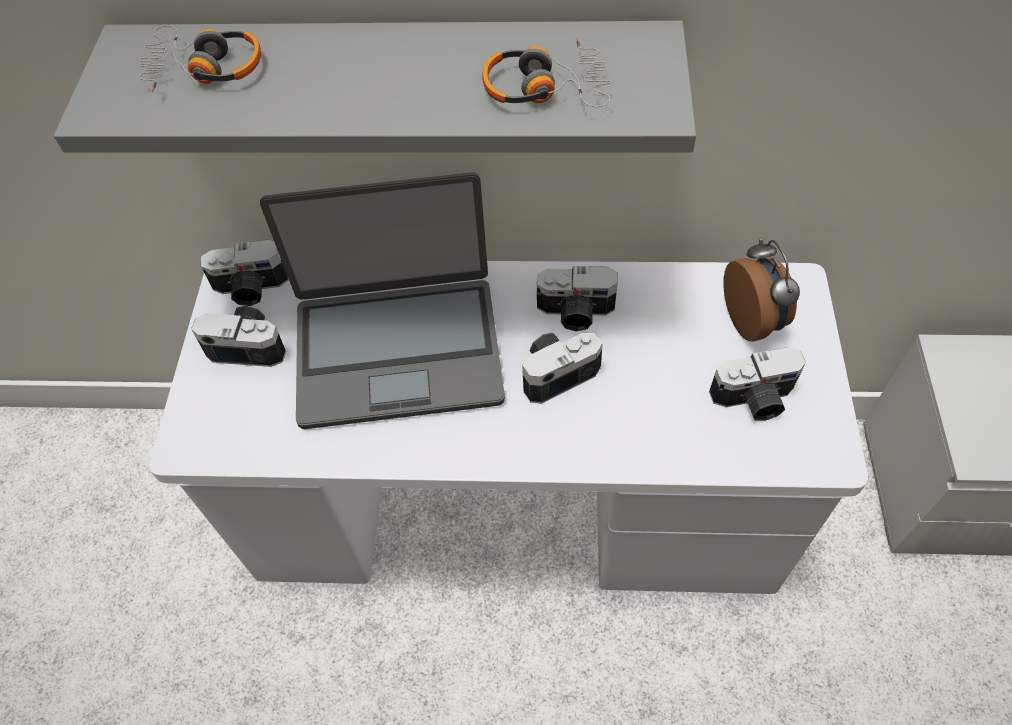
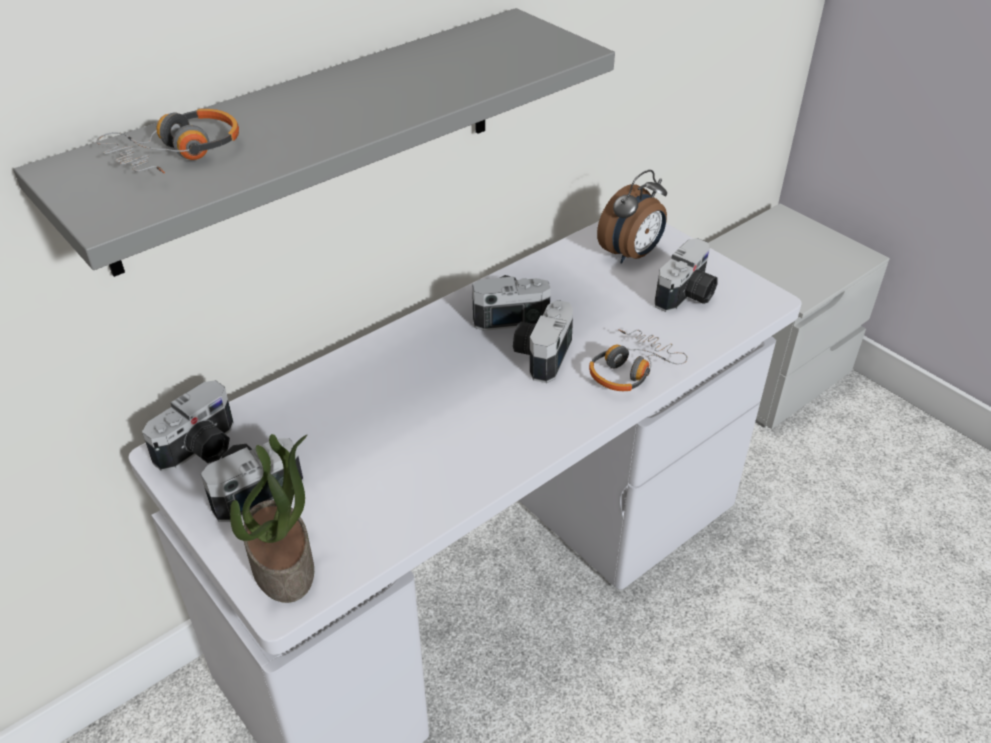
camera: 45 degrees left, 15 degrees down
(209, 421) = (284, 565): none -> potted plant
(398, 350) = (399, 412): laptop -> none
(545, 88) = (482, 65): headphones -> headphones (630, 369)
(575, 313) = (509, 313): camera -> camera turned 150 degrees counterclockwise
(753, 320) = (631, 255): alarm clock -> alarm clock turned 105 degrees clockwise

